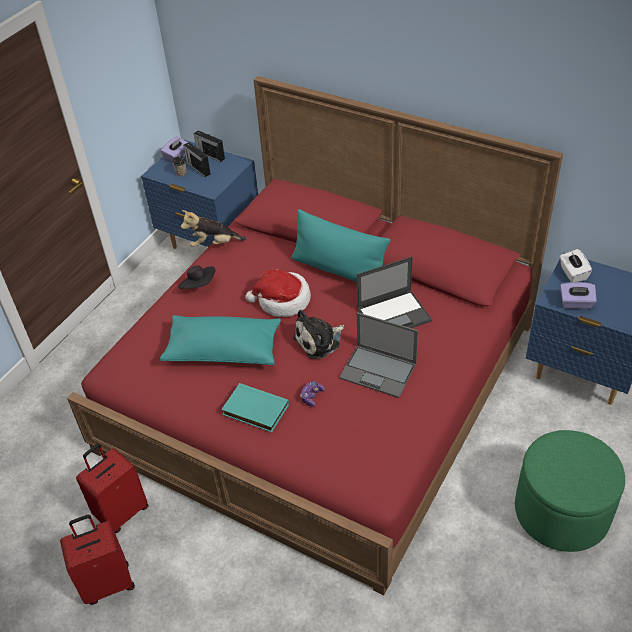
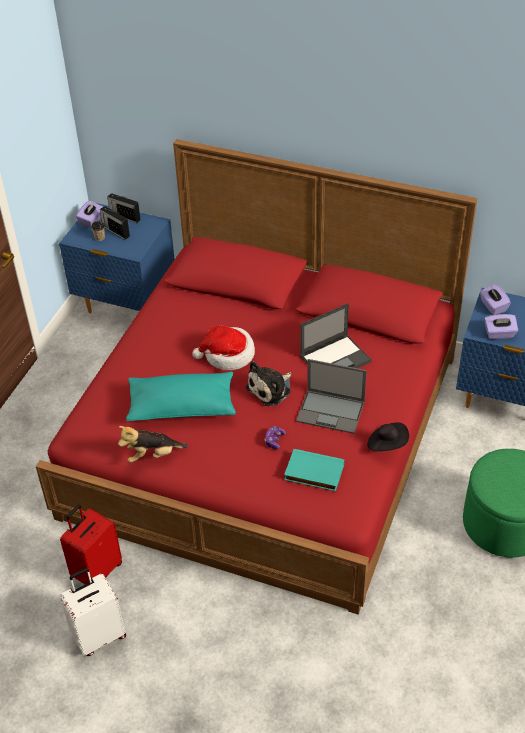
camera: 10 degrees left, 0 degrees up
(107, 583) = (99, 635): red suitcase -> white suitcase
(199, 286) = (143, 348): black hat -> black hat (387, 444)
(214, 244) = (148, 306): plush toy -> plush toy (152, 455)
(254, 411) = (224, 458): turquoise book -> turquoise book (313, 473)
(339, 270) = (275, 321): turquoise pillow -> none
(573, 273) = (493, 306): white tissue box -> purple tissue box

